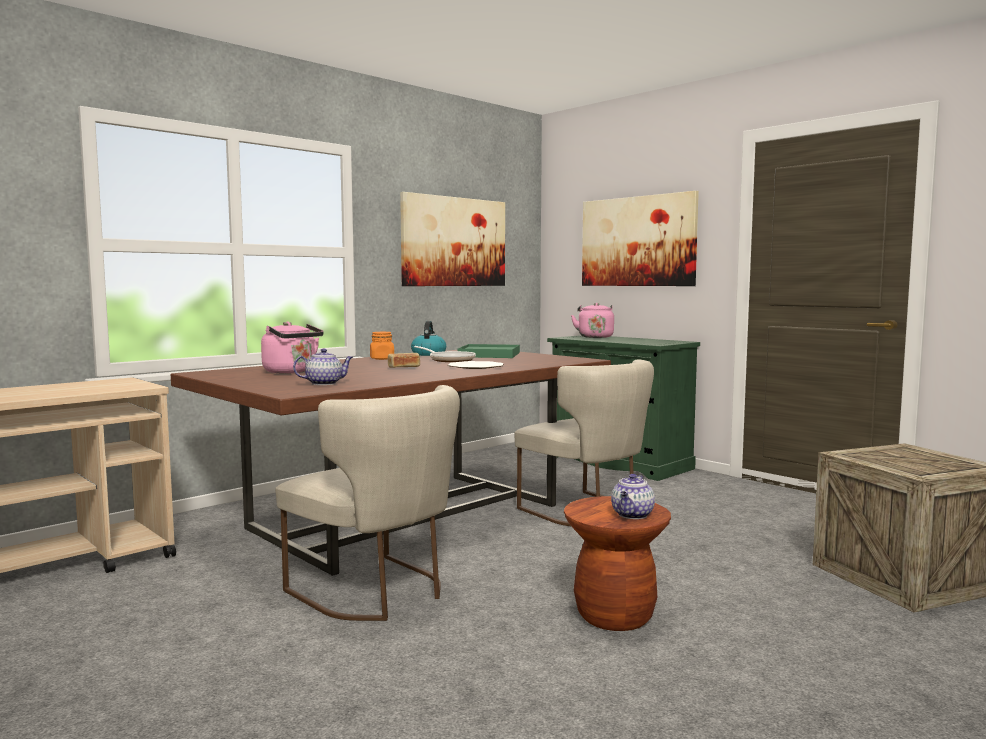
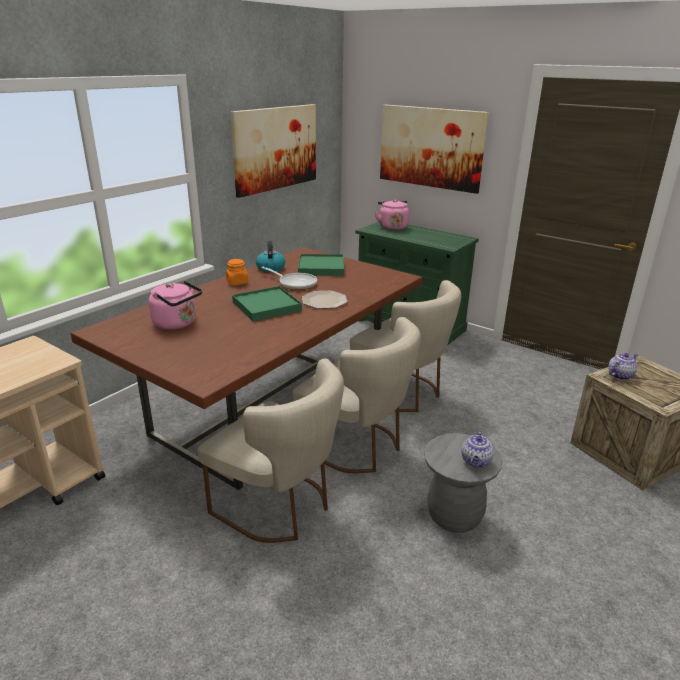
camera: 10 degrees left, 20 degrees up
(325, 383) = (221, 354): teapot -> teapot (620, 375)
(404, 367) = (267, 306): bread -> green tray
(505, 551) = (357, 447): none -> beige chair
(614, 616) = (454, 516): brown stool -> grey stool

